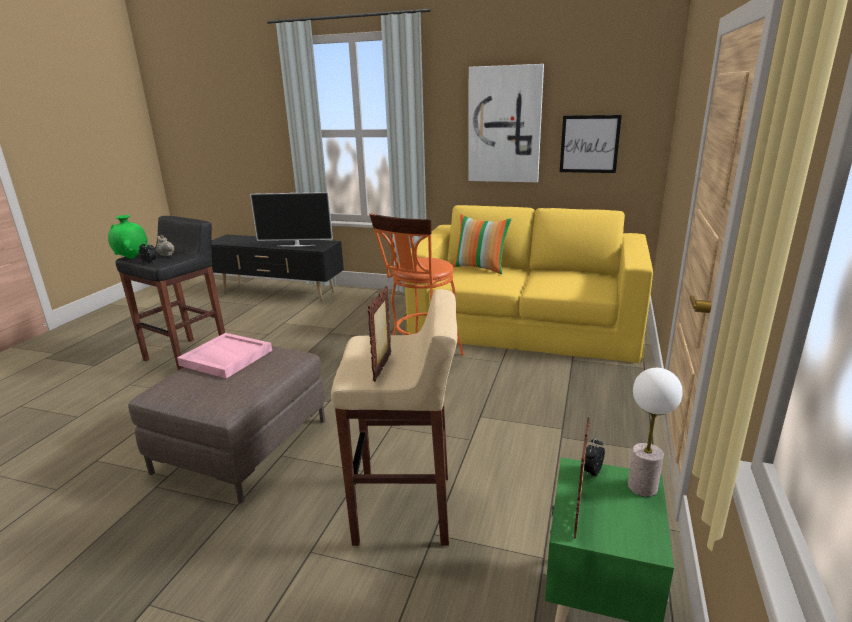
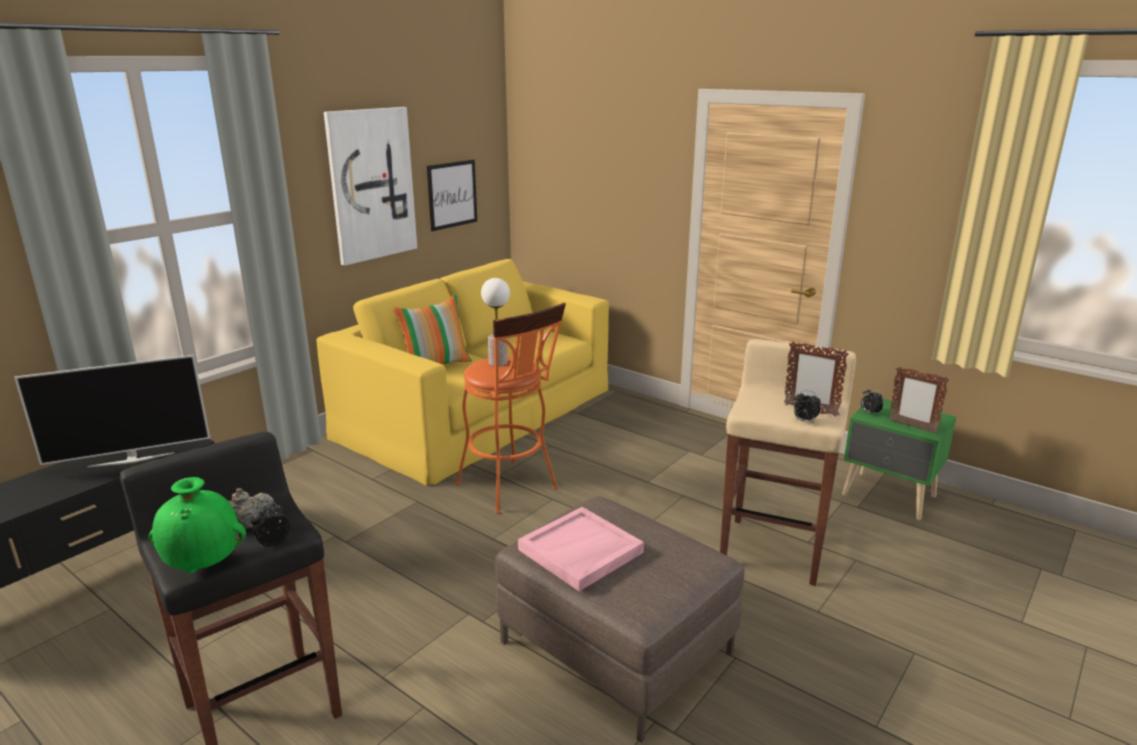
camera: 70 degrees left, 0 degrees up
(296, 245) = (131, 459): television -> television turned 45 degrees clockwise
(352, 366) = (804, 421): none -> alarm clock
(642, 487) = (886, 404): table lamp -> table lamp (498, 363)

